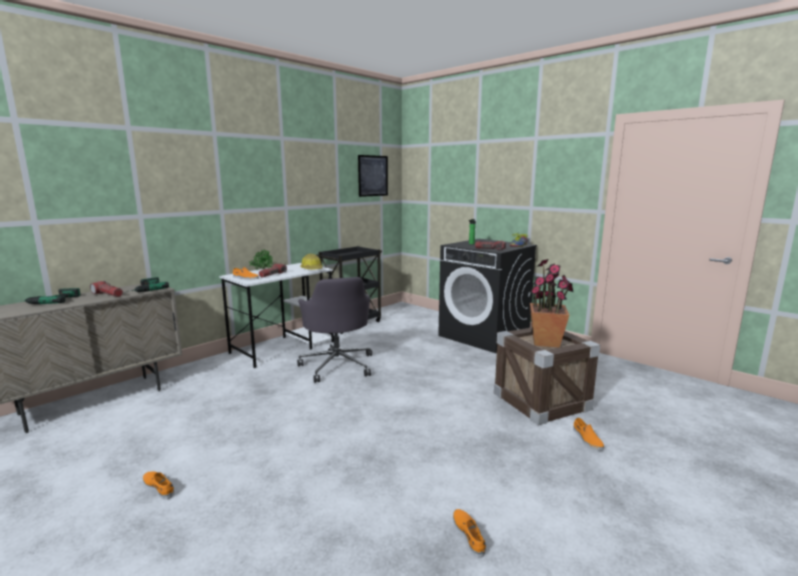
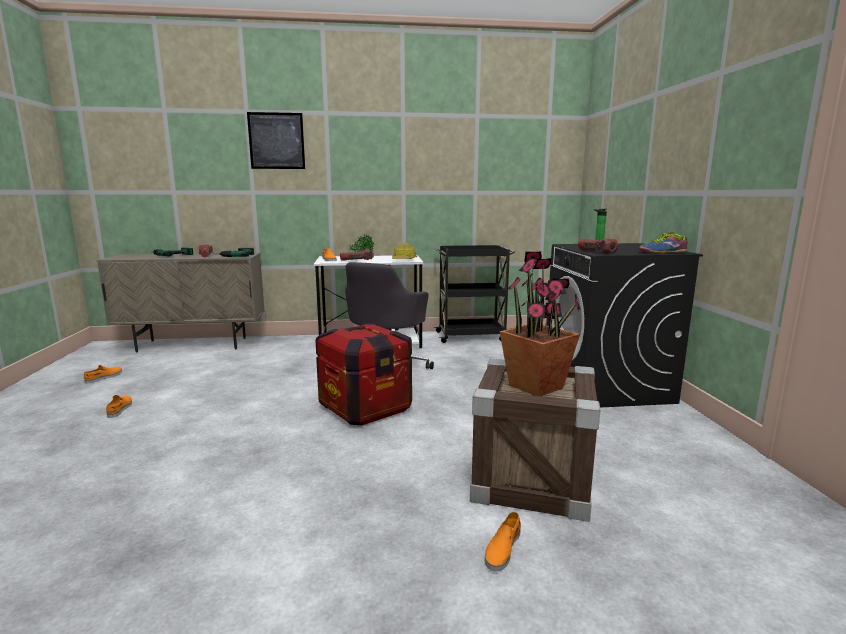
camera: 40 degrees right, 0 degrees up
(373, 176) = (532, 157): picture -> picture (276, 141)
(381, 398) = (365, 408): none -> crate
(469, 535) = (190, 556): orange shoe -> orange shoe (104, 377)

